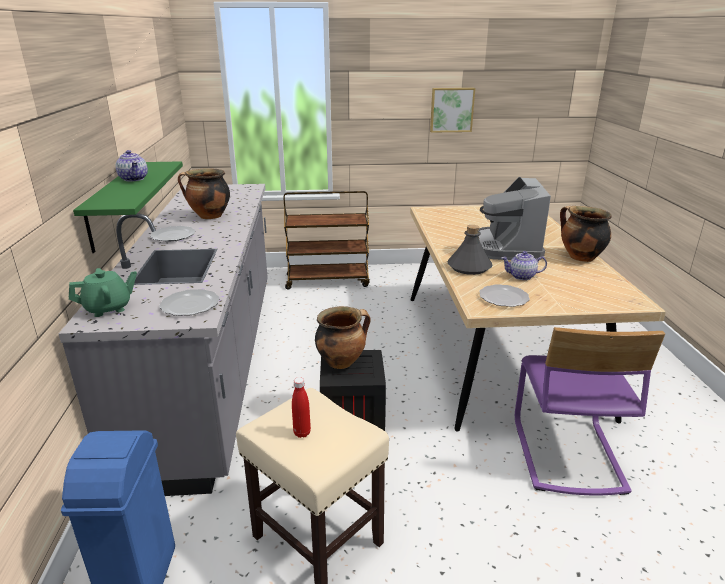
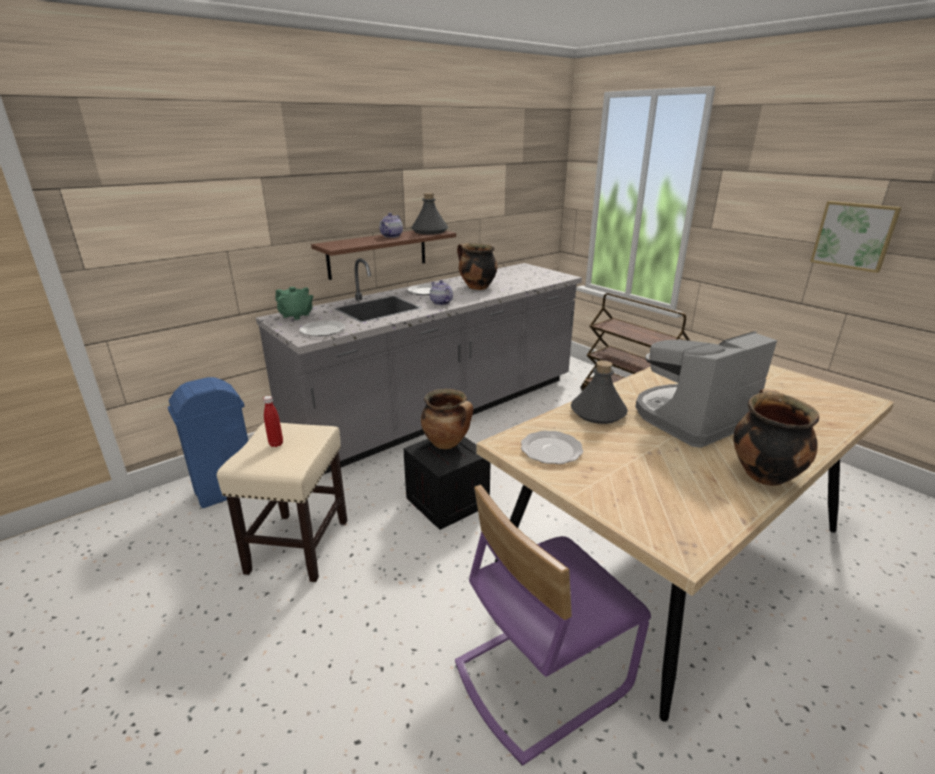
camera: 55 degrees right, 0 degrees up
(114, 204) = (378, 253): green shelf -> brown shelf
(152, 166) = (429, 231): none -> grey bottle
(521, 276) = (626, 447): teapot -> teapot (441, 302)

